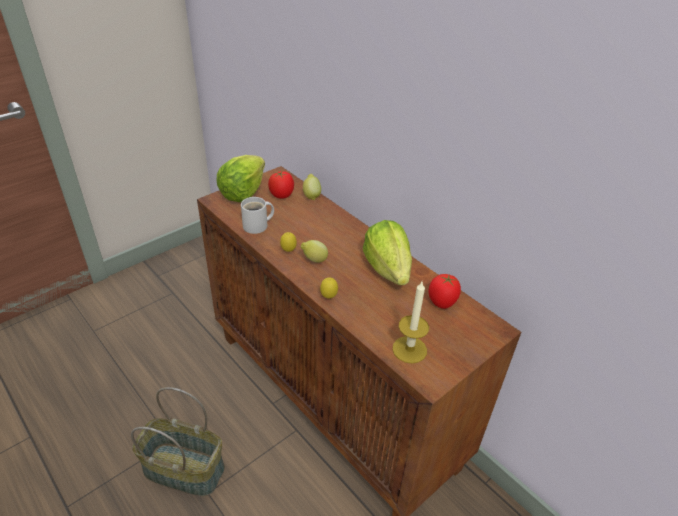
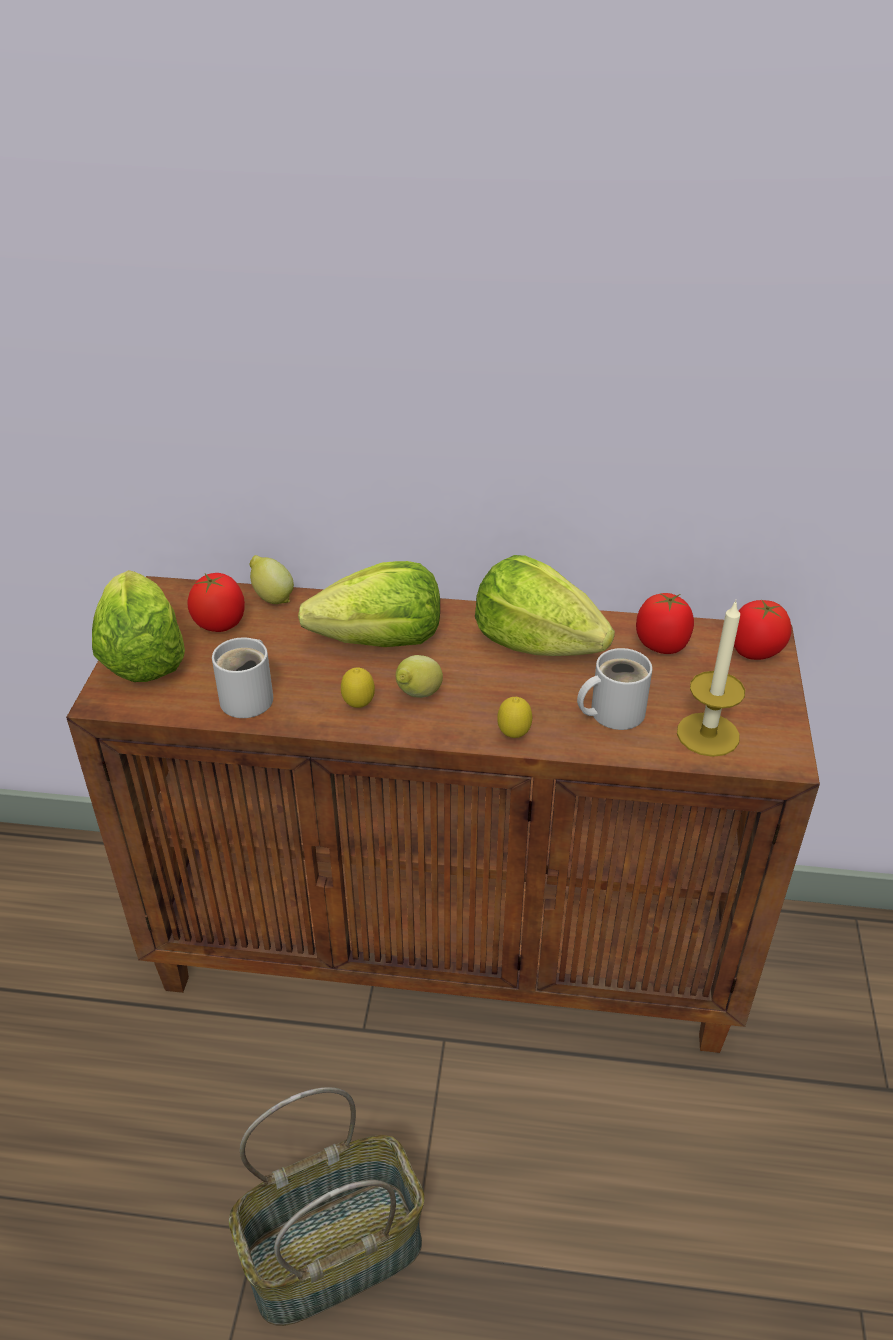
camera: 40 degrees left, 0 degrees up
(328, 233) = (381, 641): none -> lettuce
(380, 314) = (611, 712): none -> white mug
(483, 331) = (755, 651): none -> tomato

